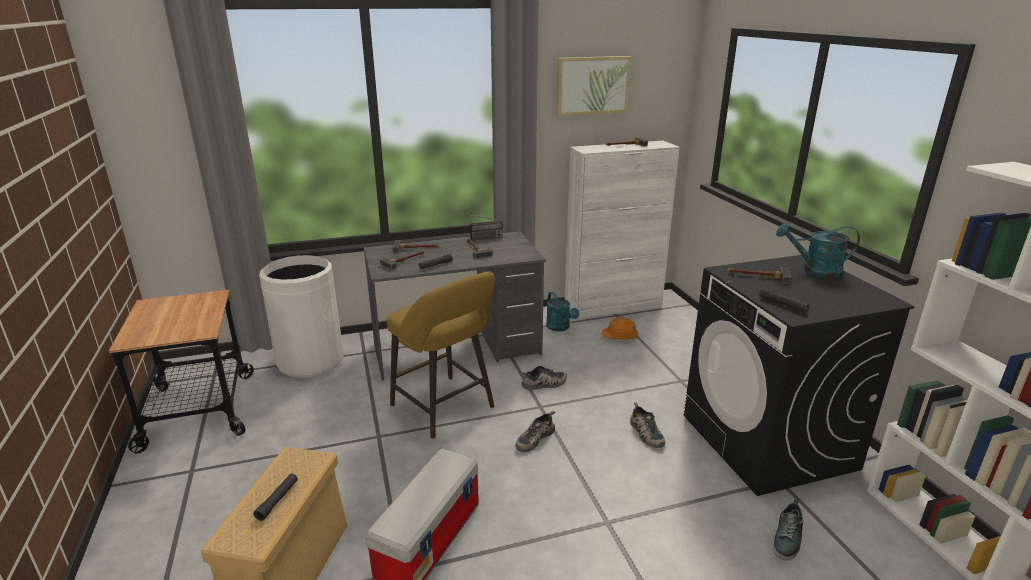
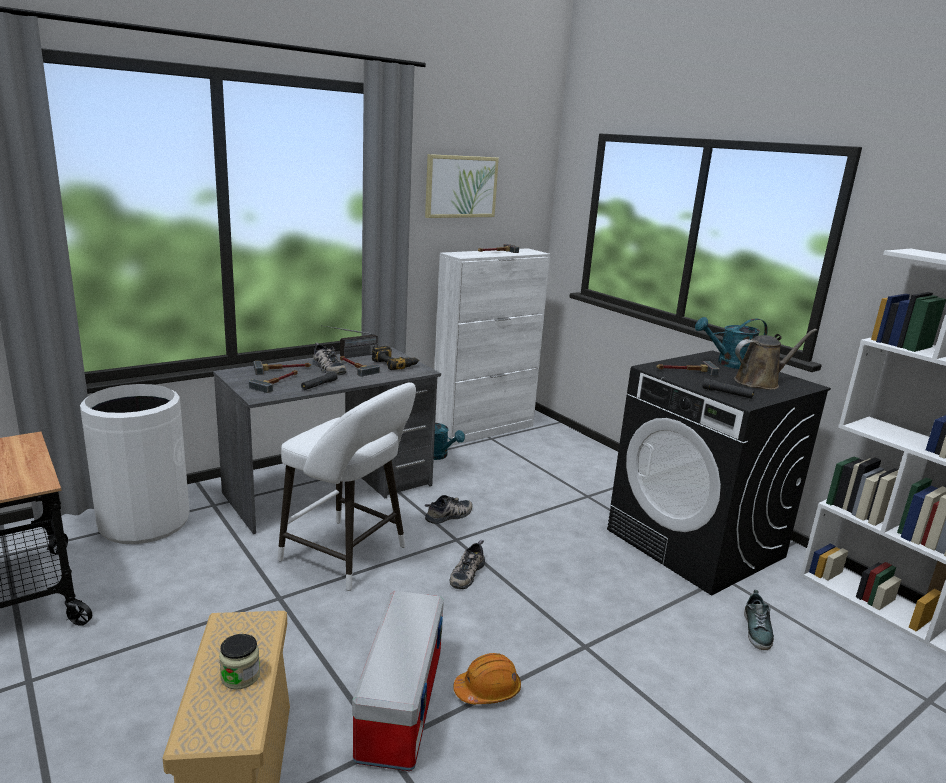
camera: 20 degrees left, 5 degrees down
(278, 500) = (240, 676): black flashlight -> jar
(446, 409) = (349, 556): yellow stool -> white stool
(511, 248) = (395, 364): none -> power drill
(620, 336) = (505, 459): orange hard hat -> orange hard hat (487, 690)
(645, 433) = (578, 551): shoe -> shoe (327, 368)
(833, 294) = (760, 382): none -> brown watering can

